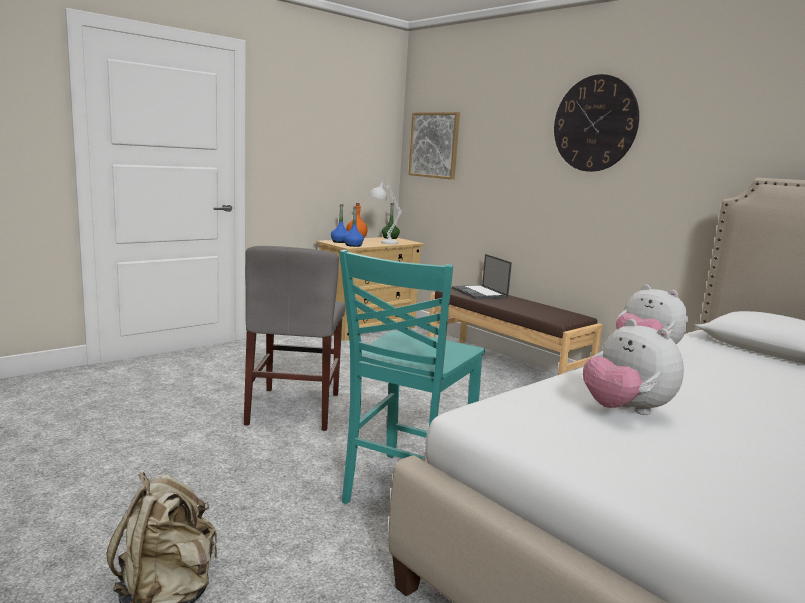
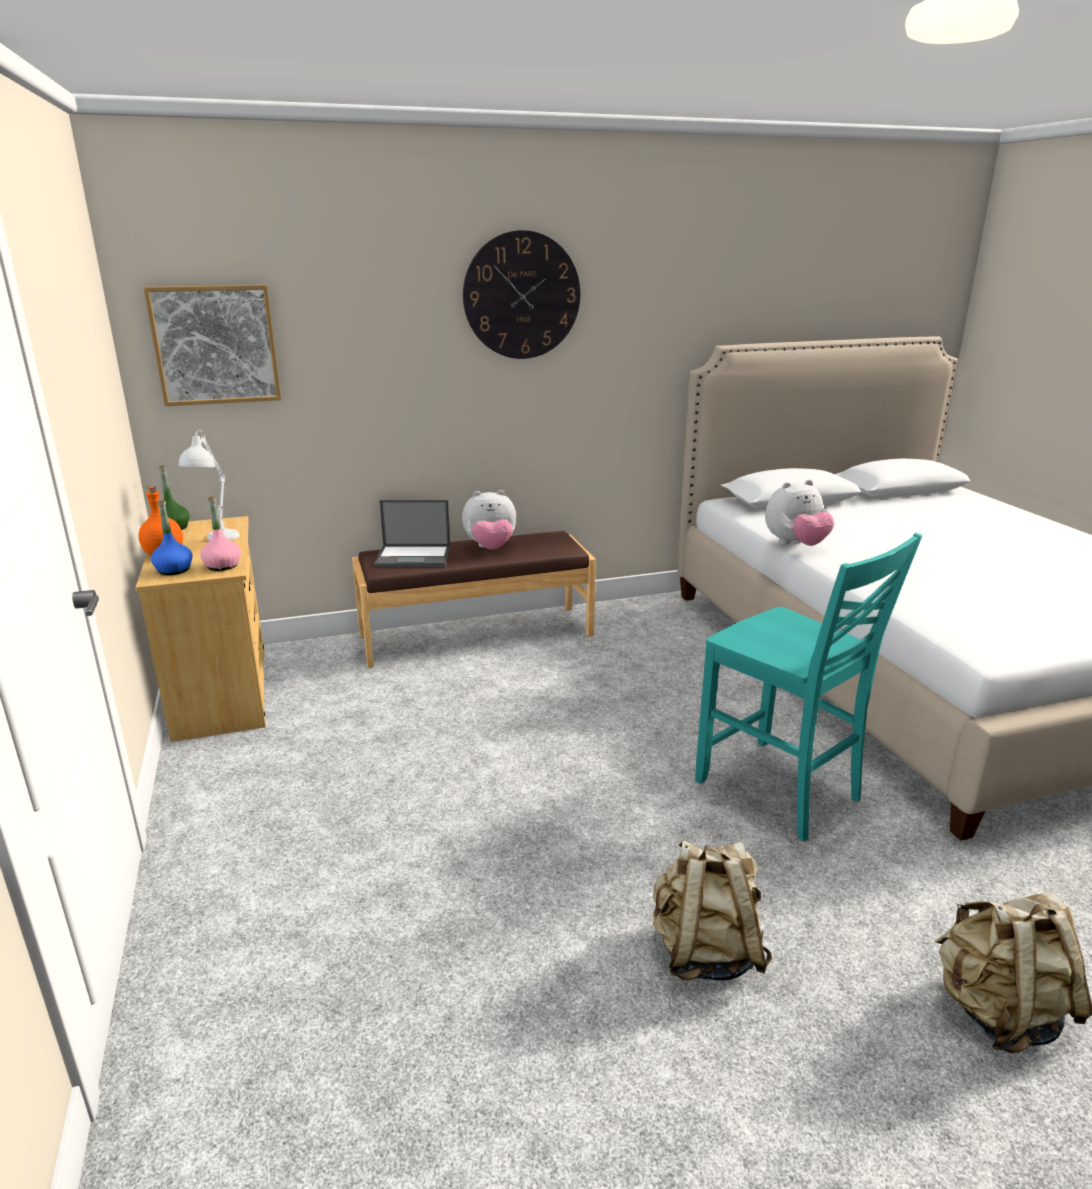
camera: 65 degrees left, 10 degrees up
(205, 471) = (705, 952): none -> beige backpack
(294, 408) = (523, 831): grey chair -> none
(353, 245) = (222, 566): blue bottle -> pink bottle
(625, 411) = (966, 594): plush toy -> plush toy (490, 548)

